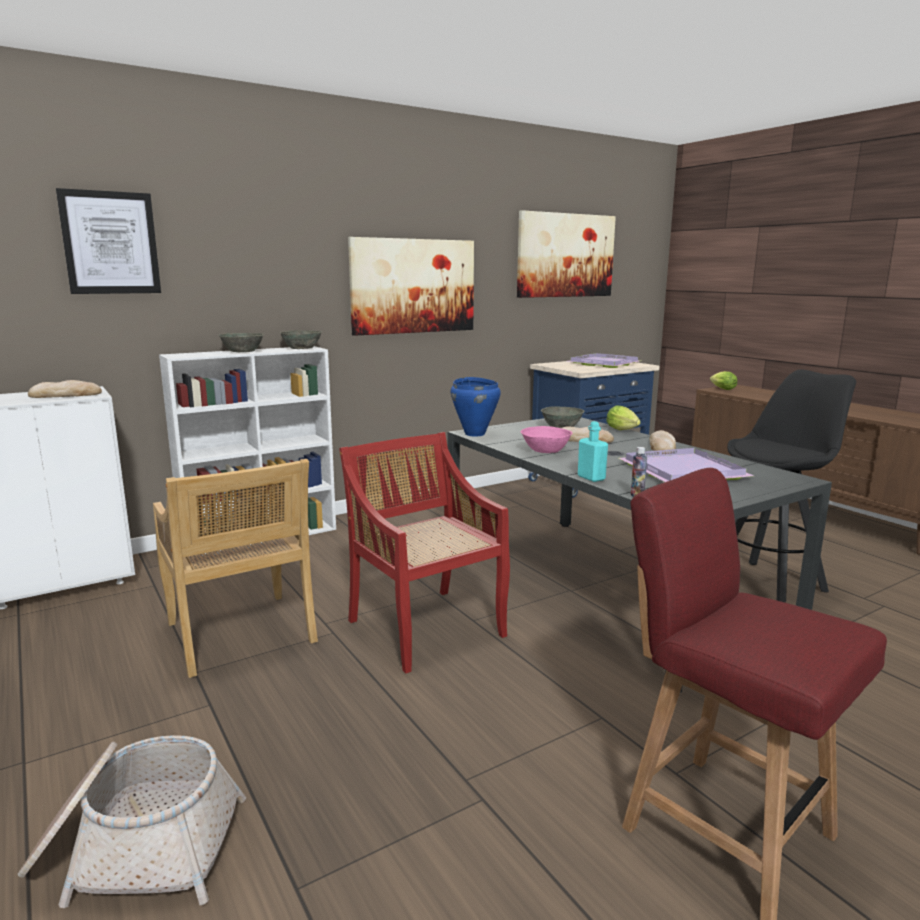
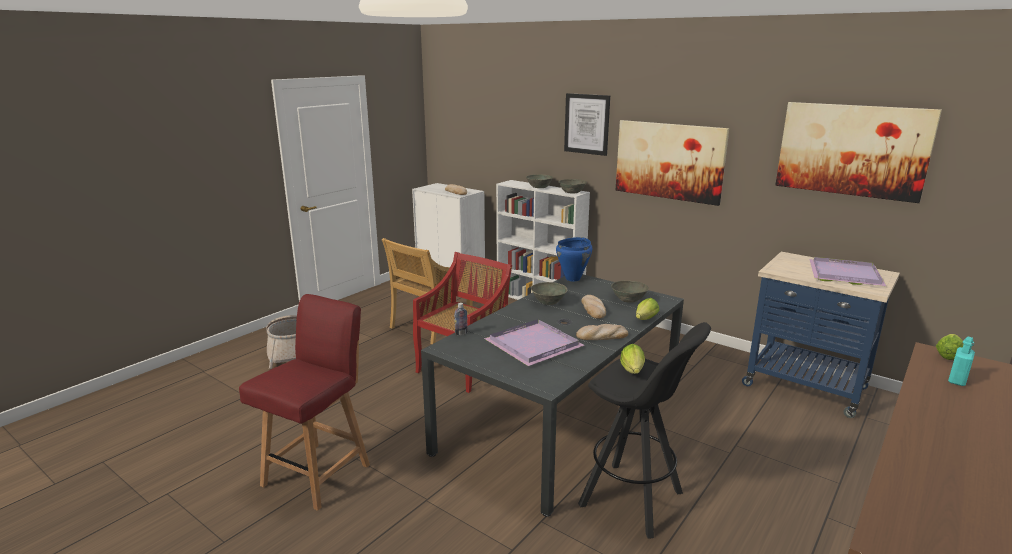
camera: 70 degrees right, 5 degrees up
(110, 243) = (498, 118): picture -> picture (587, 124)
(546, 451) = (548, 301): pink bowl -> grey bowl
(591, 478) = (491, 319): turquoise bottle -> turquoise bottle (957, 380)
(766, 446) = (633, 372): none -> lettuce

